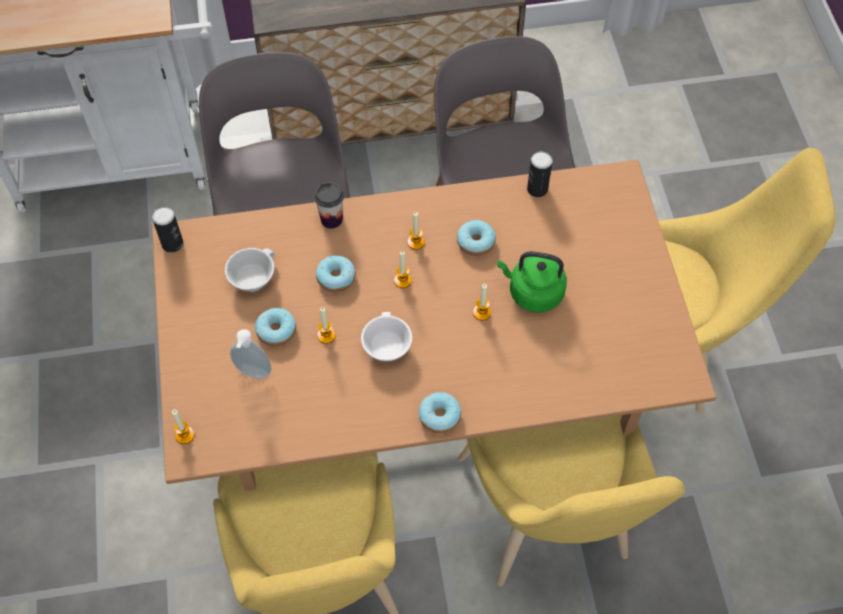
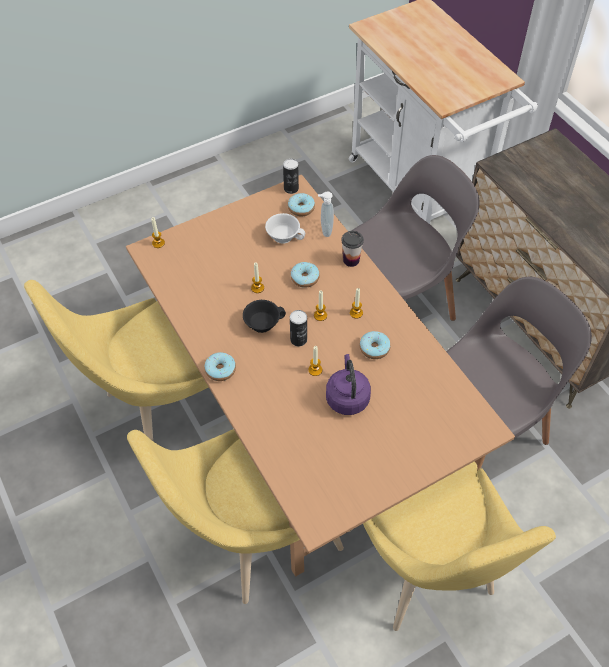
camera: 70 degrees right, 5 degrees down
(252, 373) = (213, 260): soap dispenser -> soap dispenser (325, 230)
(276, 331) = (249, 261): donut -> donut (301, 208)
(385, 346) = (262, 322): white cup -> black cup
(532, 293) = (347, 397): green kettle -> purple kettle
(537, 189) = (444, 373): can -> can (298, 339)

